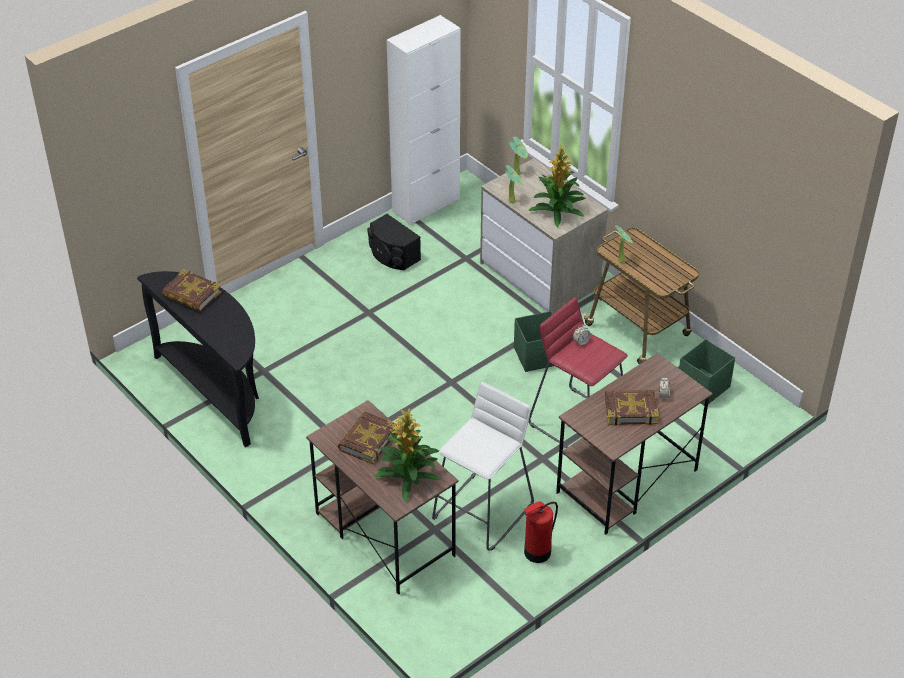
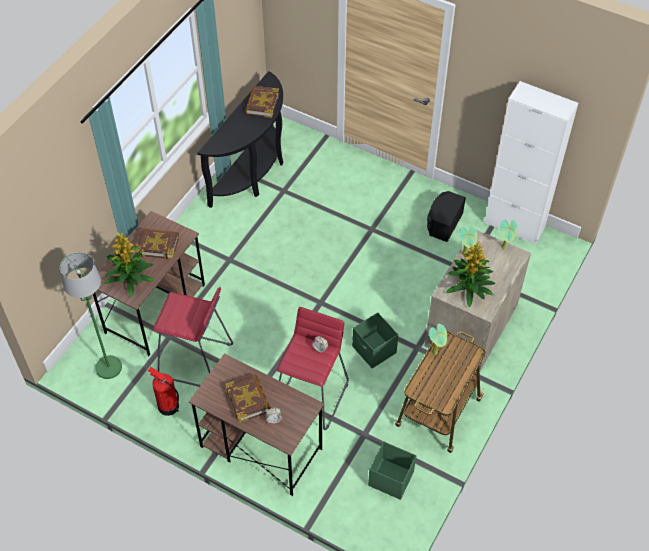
camera: 70 degrees right, 10 degrees up
(454, 599) = (109, 367): none -> green floor lamp
(483, 511) = (196, 361): white stool -> red stool

